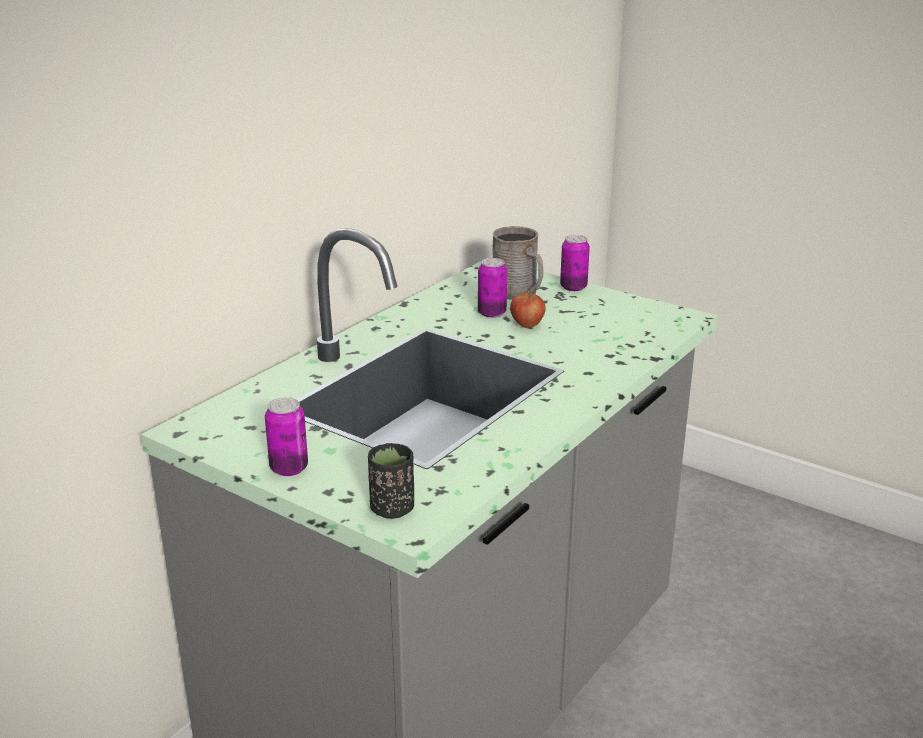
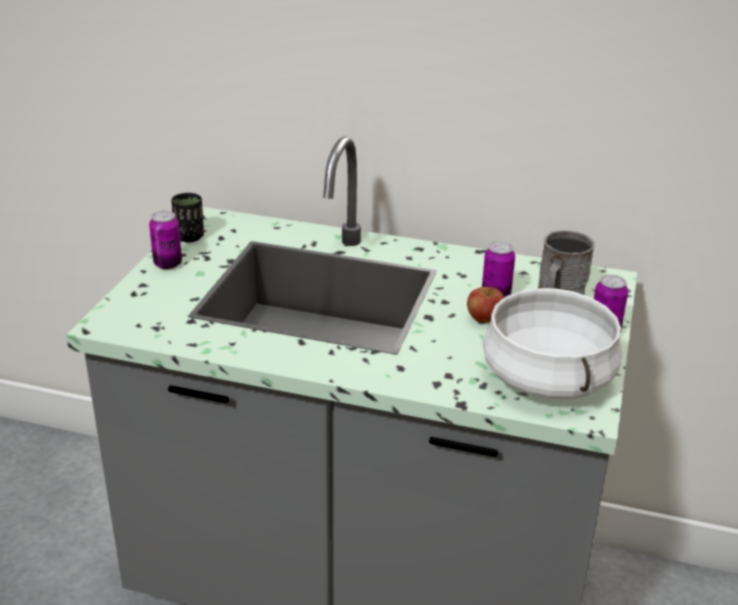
camera: 70 degrees right, 5 degrees up
(392, 509) = (125, 313): black cup -> black cup (189, 237)
(631, 319) = (549, 378): none -> white cooking pot

